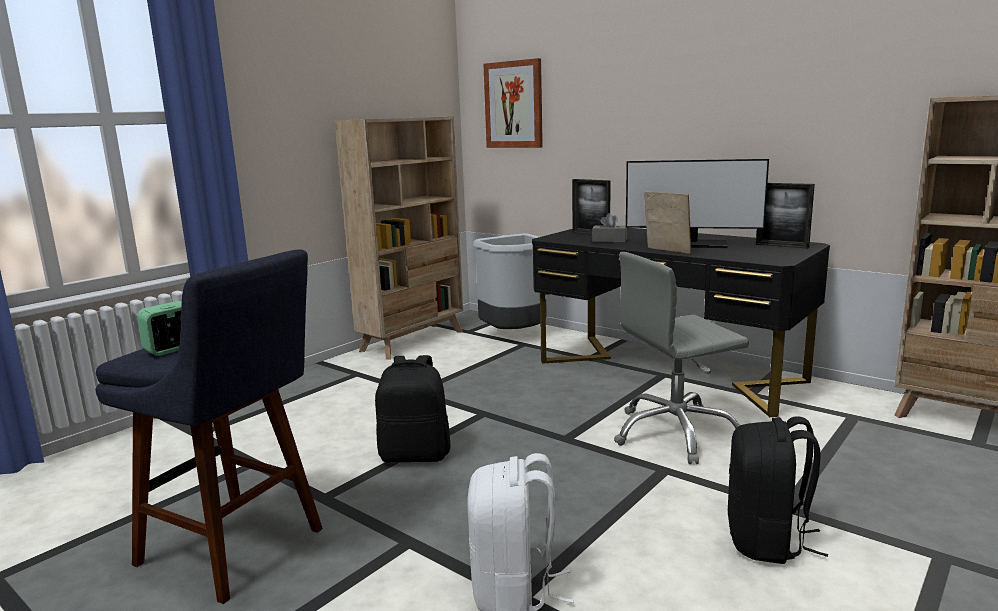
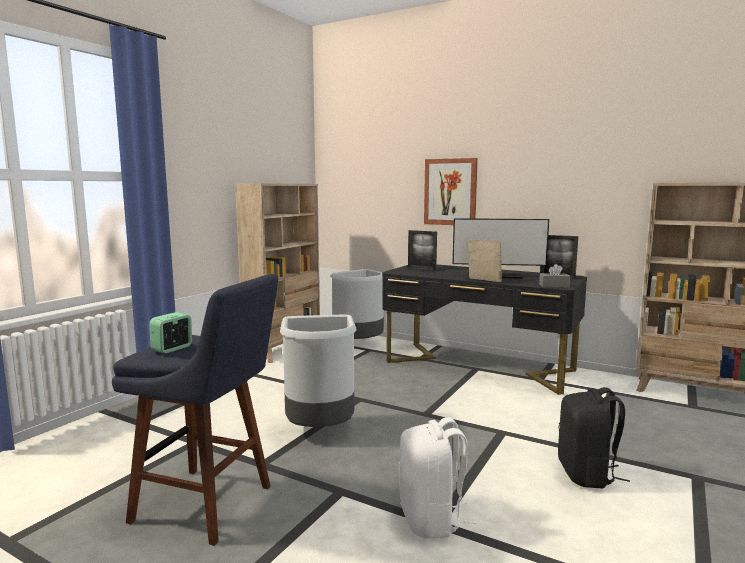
camera: 10 degrees left, 5 degrees down
(415, 455) = (320, 430): black backpack -> grey trash can
(514, 105) = (358, 177): picture -> picture (450, 192)
(609, 241) = (438, 273): grey tissue box -> grey tissue box (554, 285)
(675, 433) = (500, 407): grey office chair -> none

